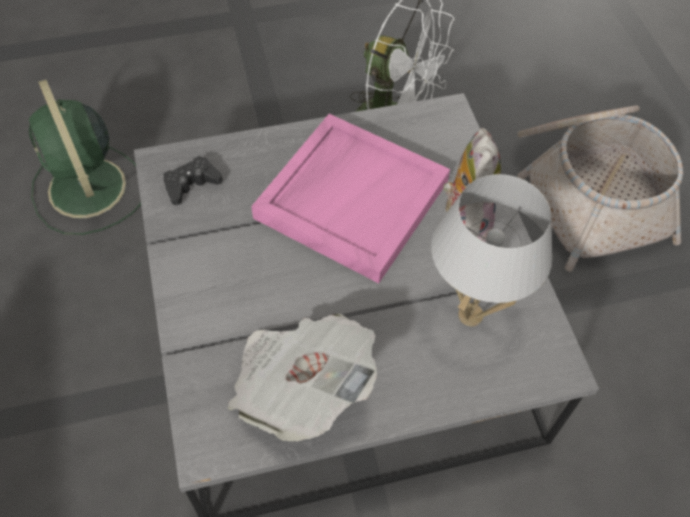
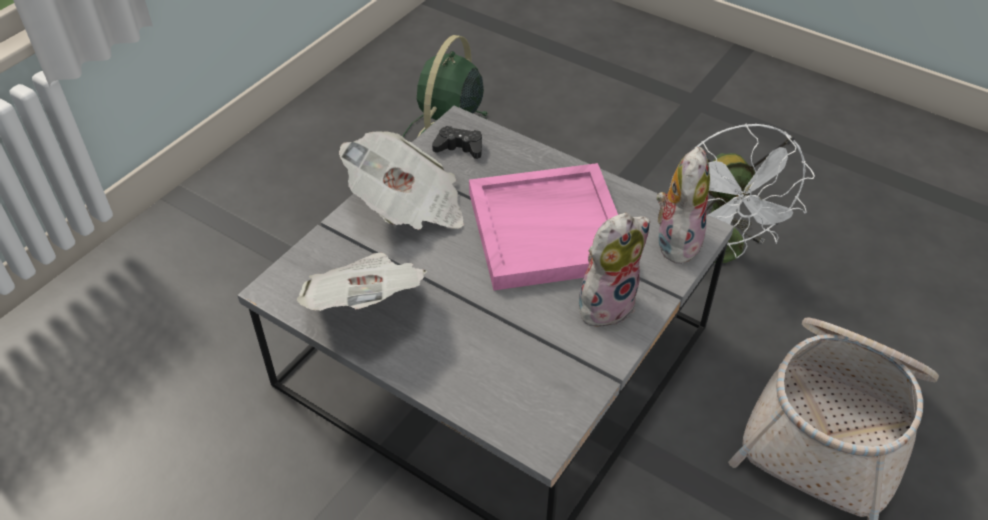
camera: 50 degrees right, 10 degrees down
(220, 272) = (408, 207): none -> newspaper
(444, 134) = (676, 240): none -> plush toy
(471, 315) = (526, 359): white table lamp -> none

